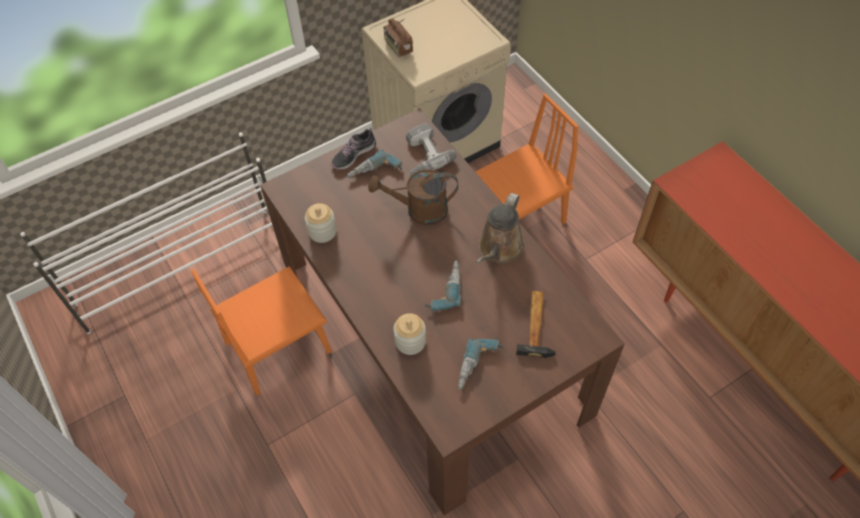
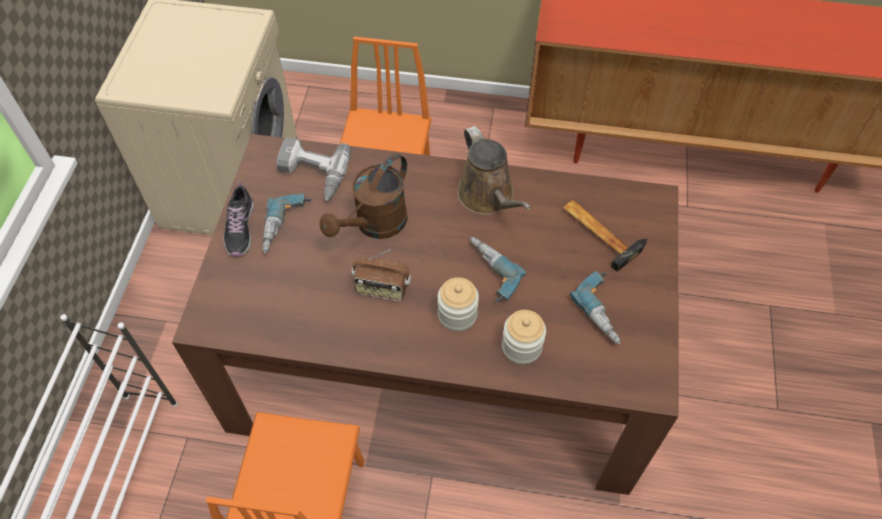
camera: 50 degrees left, 0 degrees up
(322, 232) = (305, 327): jar -> jar (457, 315)
(398, 47) = (163, 89): radio -> radio (382, 288)

